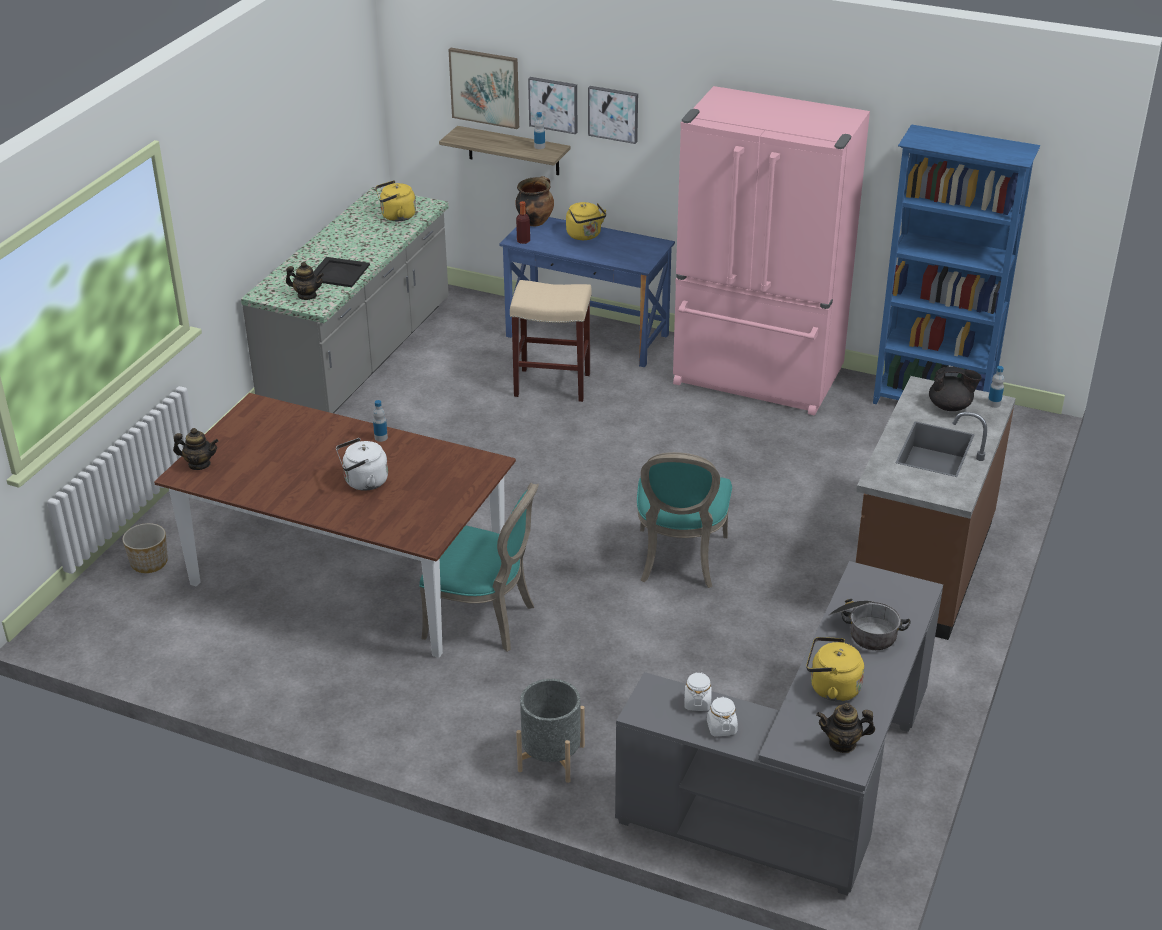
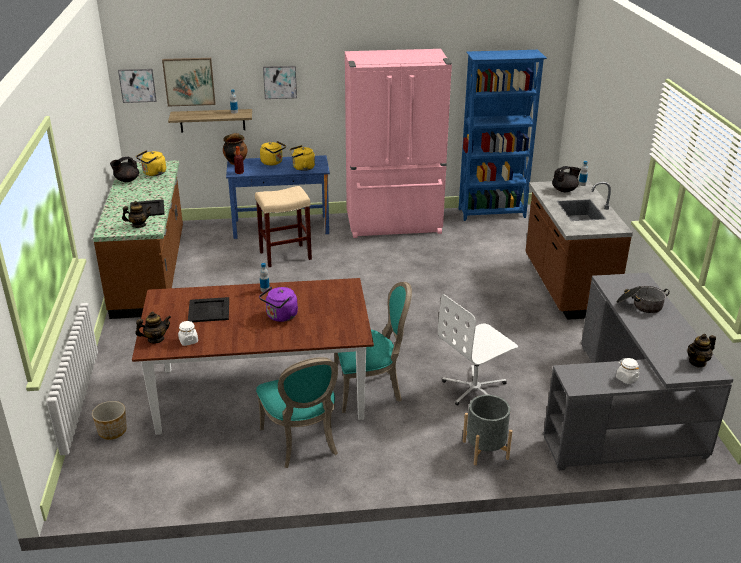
camera: 30 degrees left, 5 degrees down
(290, 445) = (208, 310): none -> black tray
(354, 219) = (126, 180): none -> black teapot
(360, 358) = (151, 272): grey counter -> brown counter
(363, 482) = (280, 317): white kettle -> purple kettle
(554, 104) = (238, 83): picture -> picture (137, 85)
(621, 672) = (475, 389): none -> white office chair
(679, 560) = (446, 322): turquoise chair -> turquoise chair (302, 442)
(697, 702) = (599, 370): white jar -> white jar (188, 341)
(831, 688) = (659, 337): yellow kettle -> yellow kettle (302, 168)

